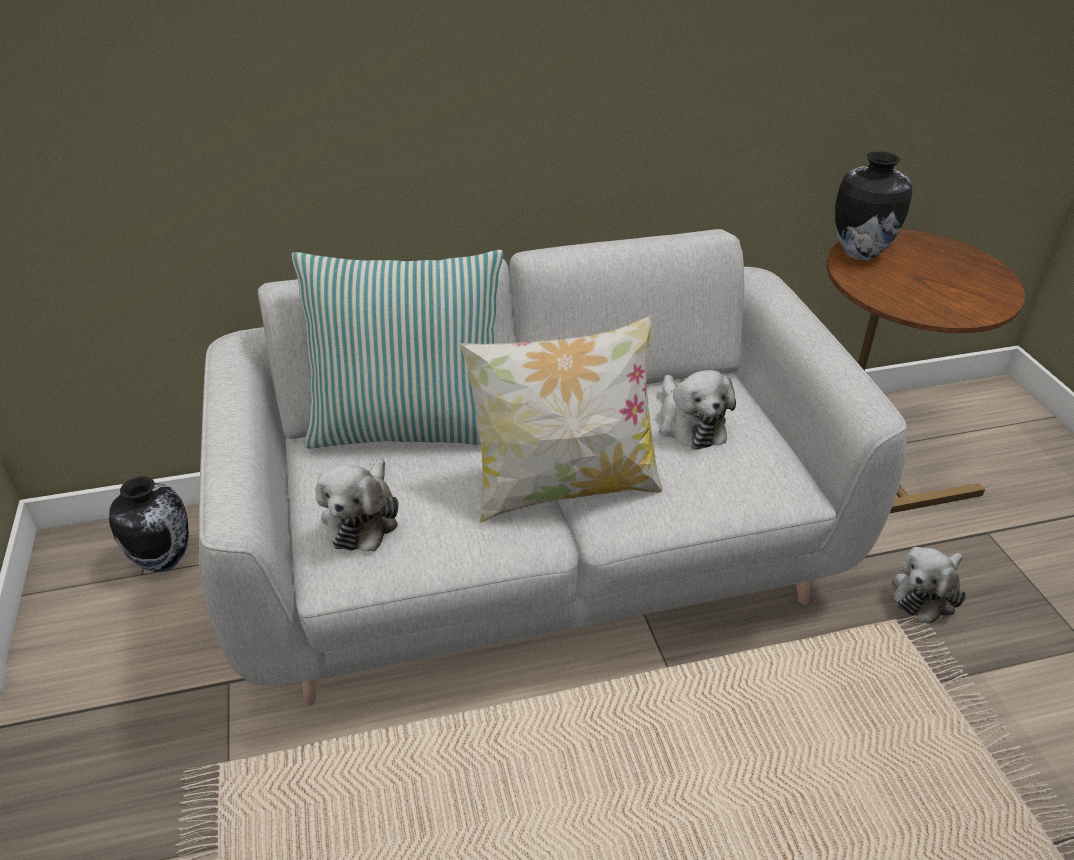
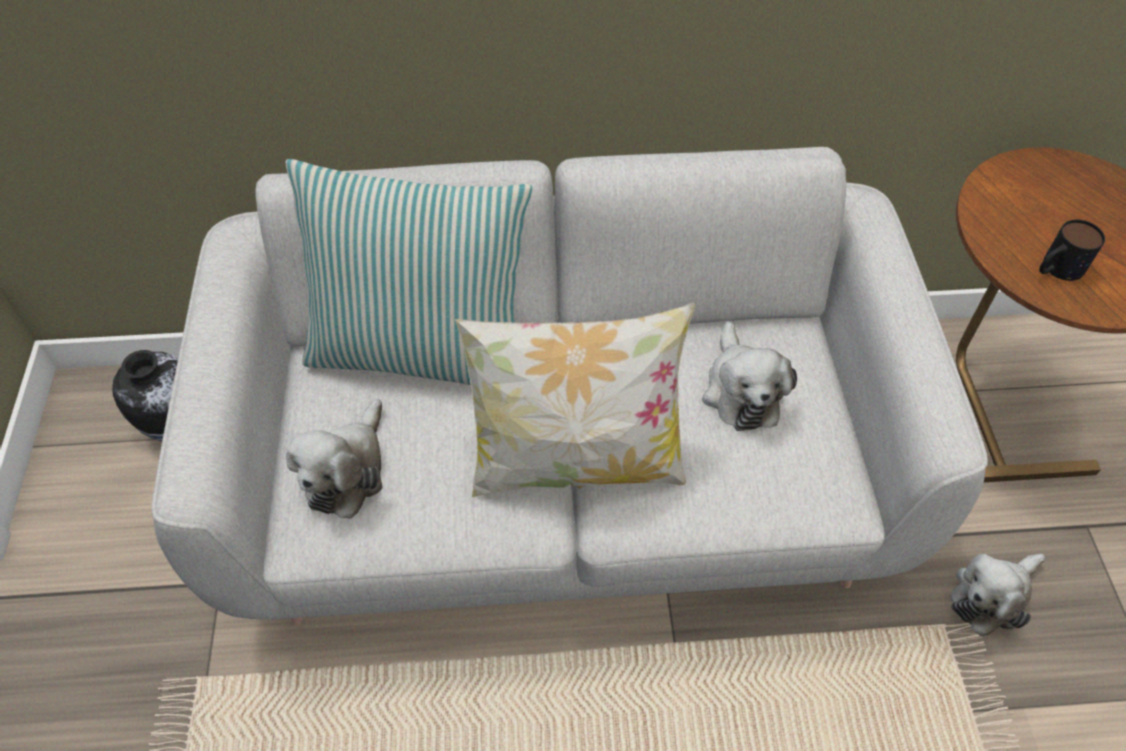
camera: 10 degrees right, 15 degrees up
(859, 253) = (1004, 186): vase -> none
(916, 297) = (1056, 269): none -> mug

